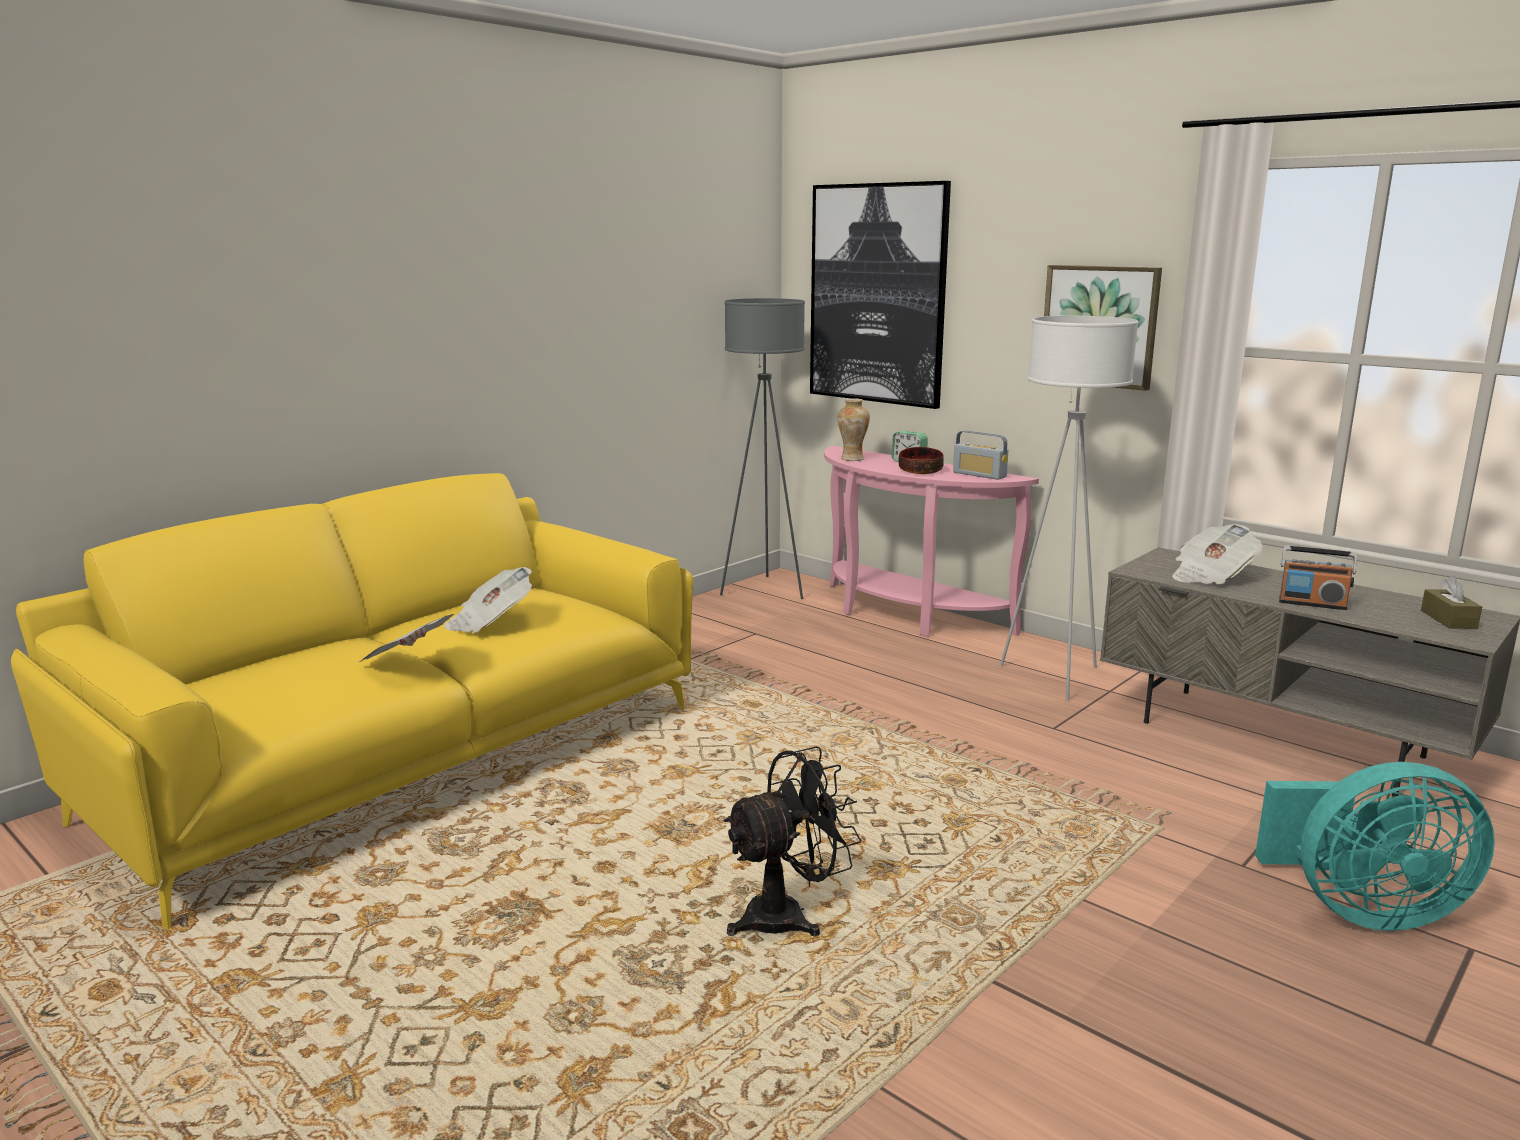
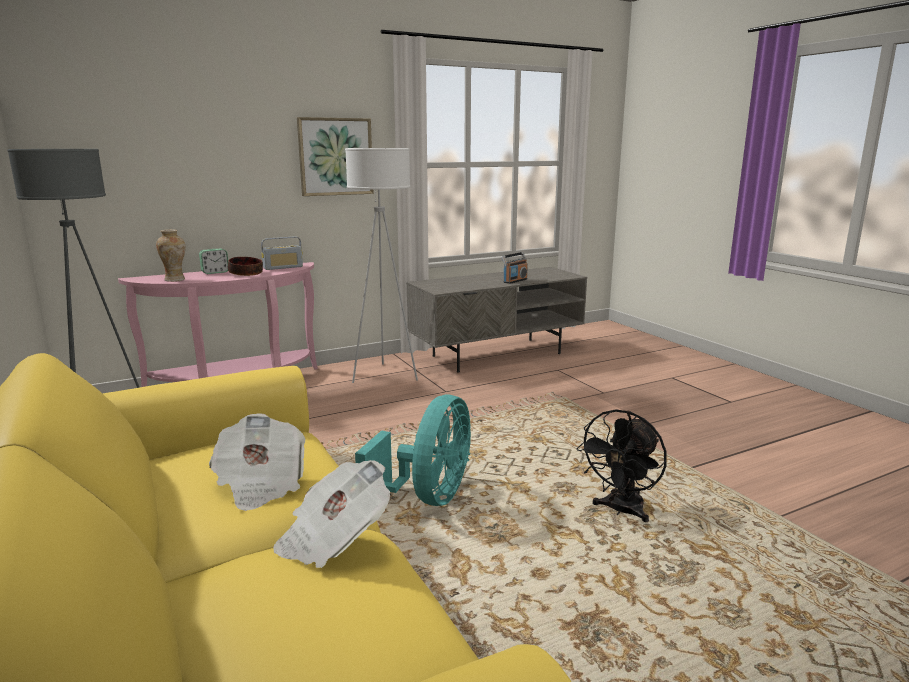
camera: 70 degrees left, 0 degrees up
(788, 915) = (621, 511): black fan -> black fan turned 135 degrees counterclockwise
(877, 294) = (140, 143): picture -> none
(1210, 576) = (462, 284): newspaper -> none
(1362, 910) = (643, 384): turquoise fan -> turquoise fan (428, 497)
(1448, 619) = (548, 273): brown tissue box -> none

